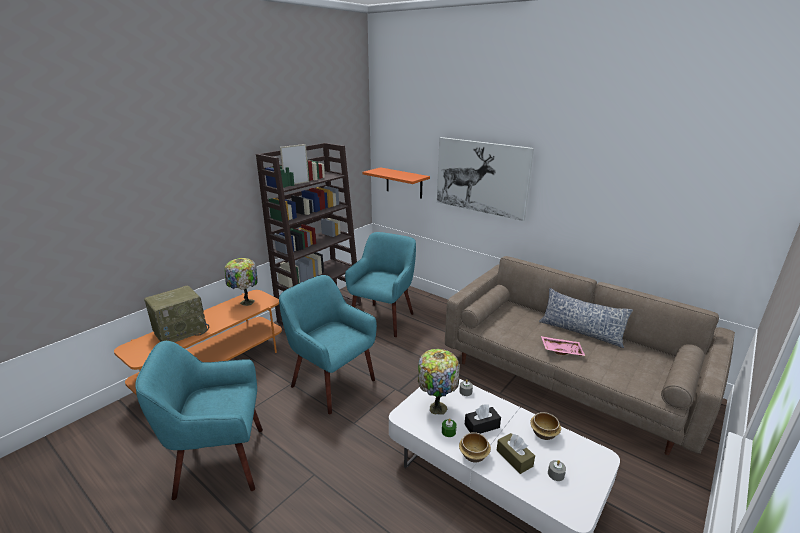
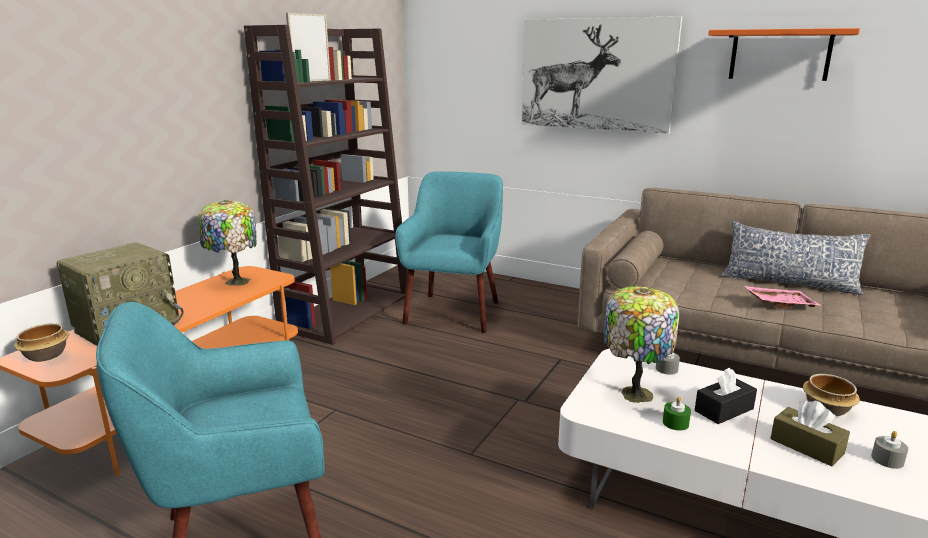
camera: 10 degrees left, 5 degrees down
(331, 383) = (407, 402): turquoise armchair -> none
(404, 183) = (463, 102): orange shelf -> orange shelf (779, 55)
(474, 455) = (740, 450): bowl -> bowl (47, 356)

